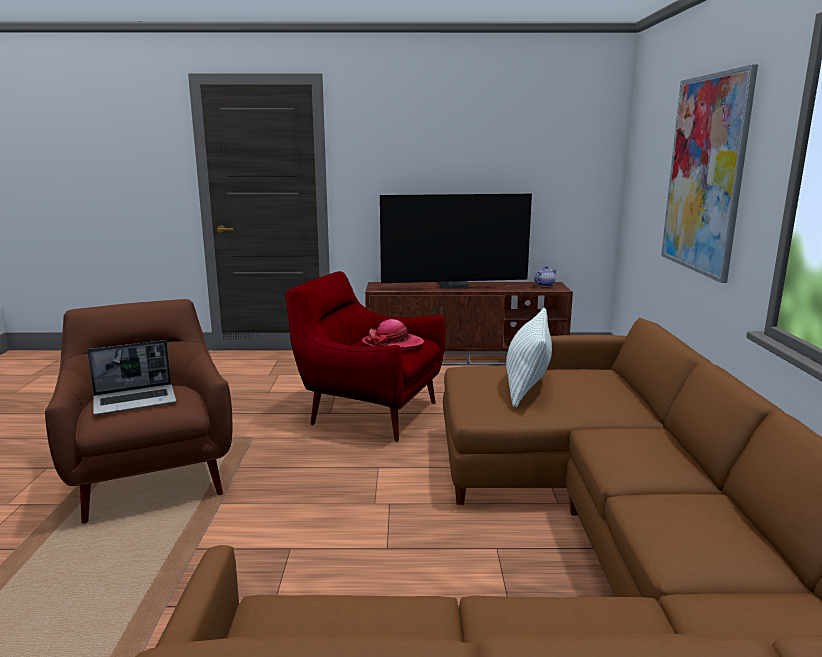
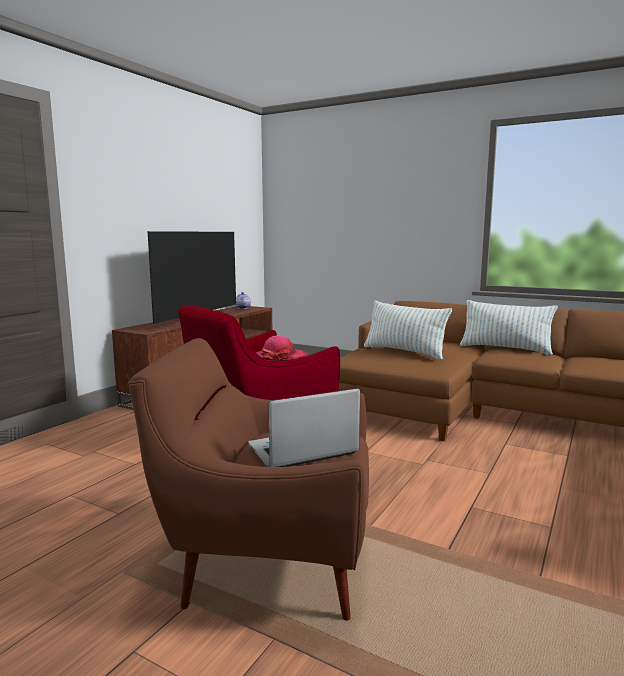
camera: 60 degrees left, 5 degrees down
(136, 401) = (301, 451): laptop -> laptop turned 120 degrees counterclockwise
(664, 436) = (505, 349): none -> pillow
(704, 174) = (389, 209): picture -> none

